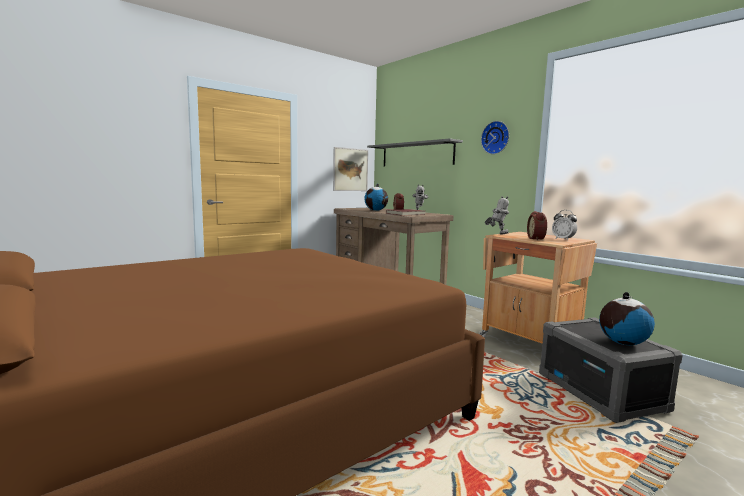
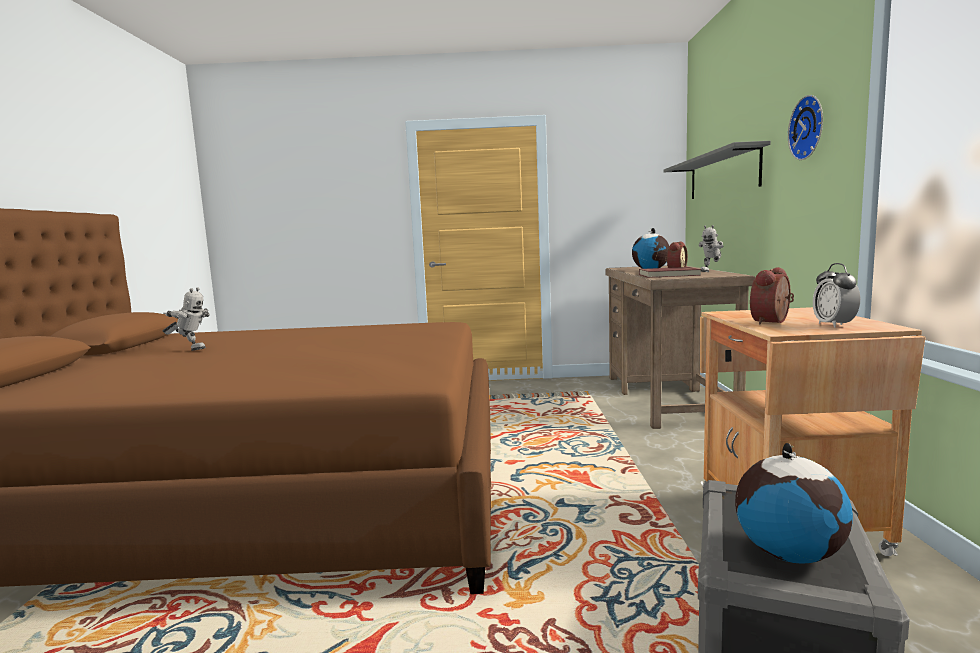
camera: 40 degrees right, 0 degrees up
(350, 169) = (638, 209): picture -> none
(496, 234) = (730, 310): toy robot -> toy robot (191, 349)

